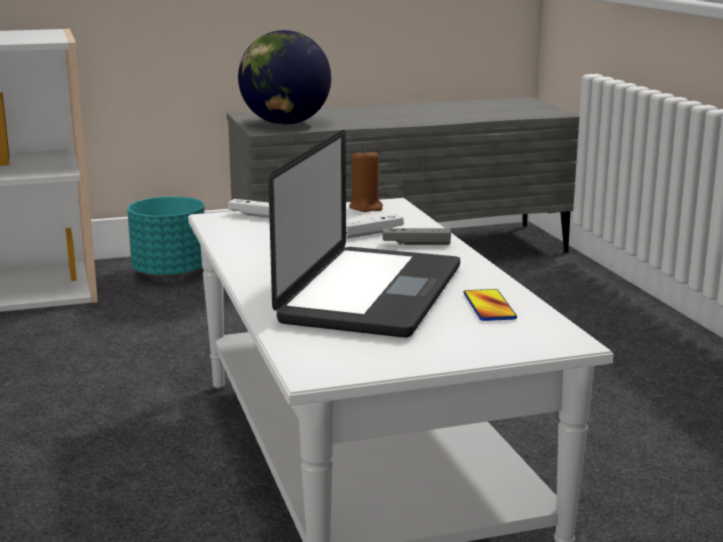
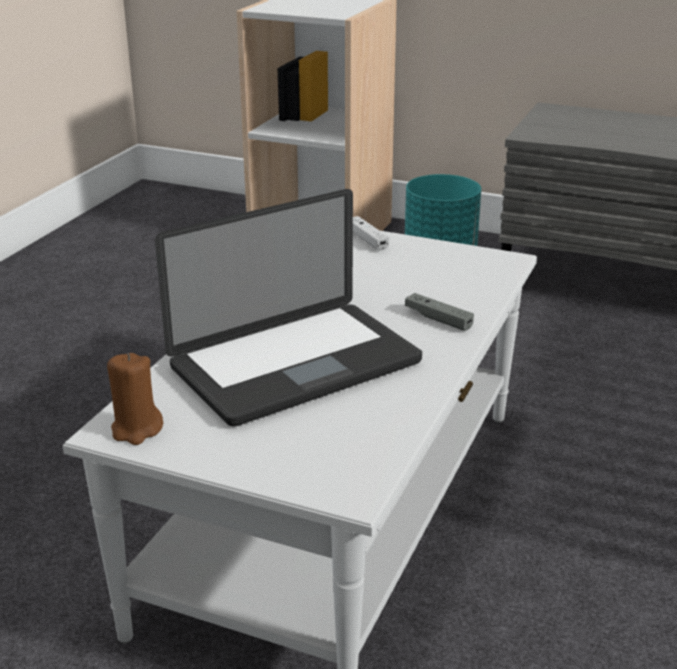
camera: 40 degrees right, 10 degrees up
(286, 124) = (565, 130): globe -> none
(366, 207) = (475, 258): brown candle -> brown candle (136, 429)
(372, 233) = (423, 292): white game controller -> none
(489, 307) = (361, 421): phone -> none

